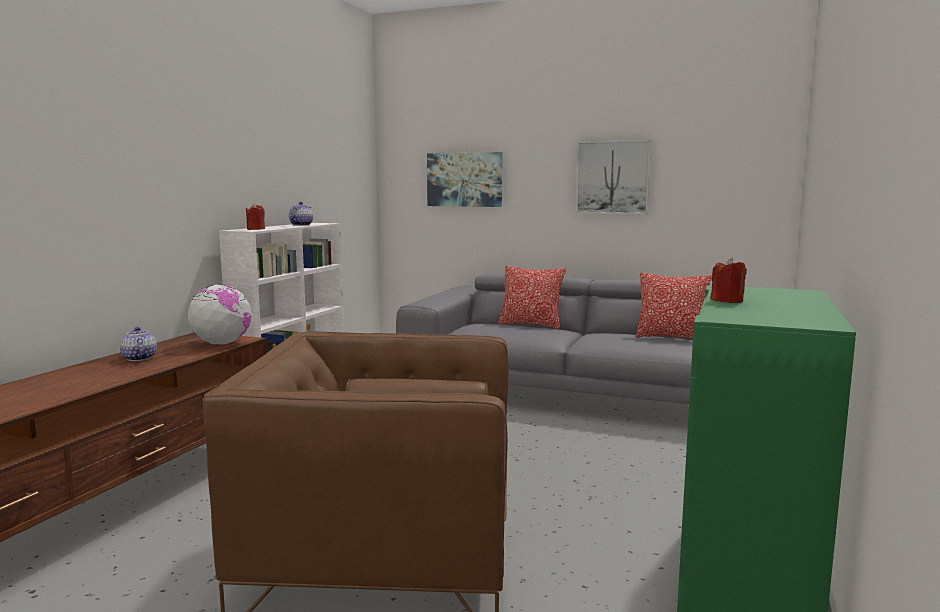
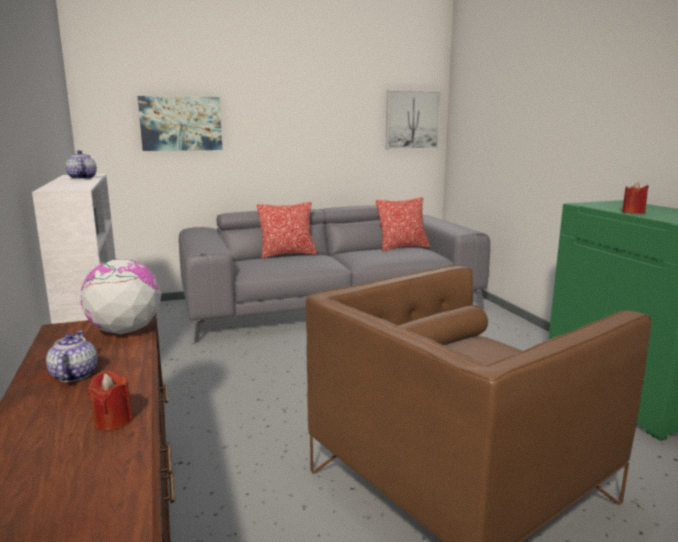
camera: 40 degrees left, 5 degrees up
(139, 358) = (73, 375): teapot -> teapot turned 60 degrees clockwise
(256, 229) = (72, 186): red candle -> red candle (112, 421)
(613, 177) = (320, 122): picture -> picture (412, 120)

